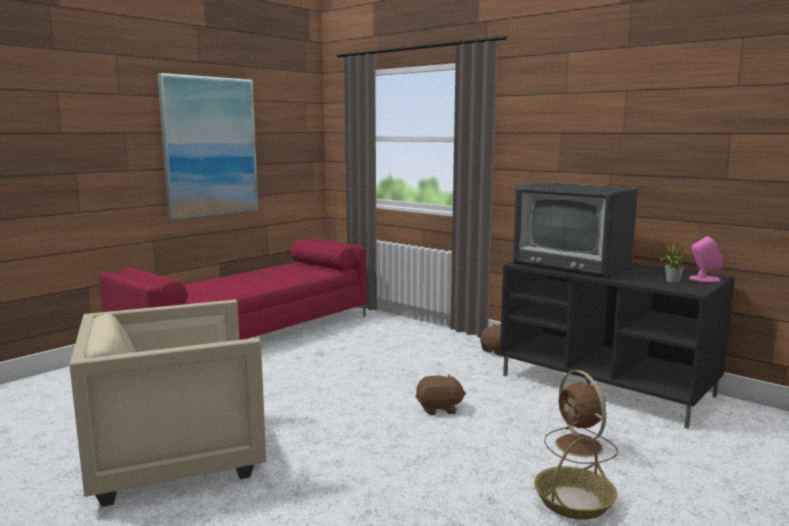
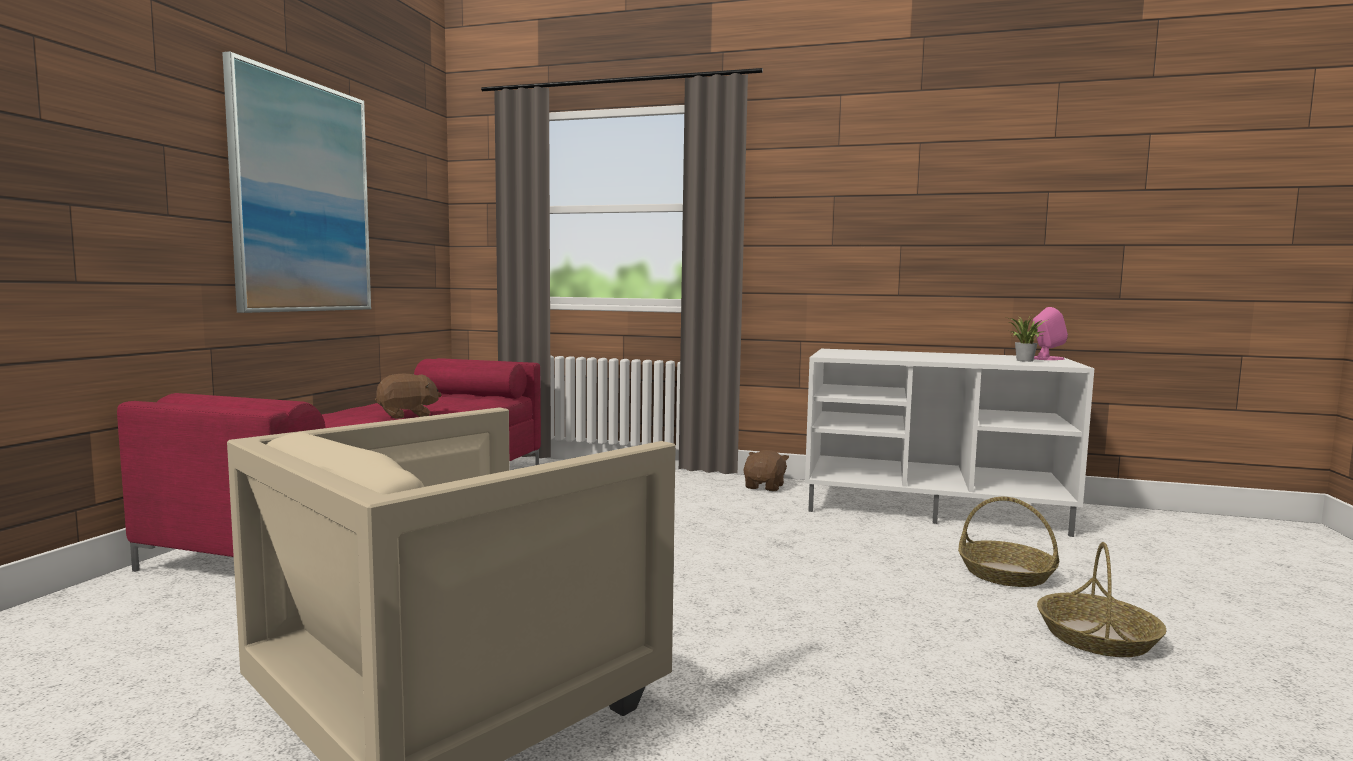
camera: 25 degrees left, 5 degrees down
(439, 409) = (787, 559): brown plush toy -> brown plush toy (407, 415)
(573, 265) = (888, 355): television -> none
(580, 447) = (1006, 574): brown fan -> basket
(607, 385) = (933, 506): black tv stand -> white tv stand

